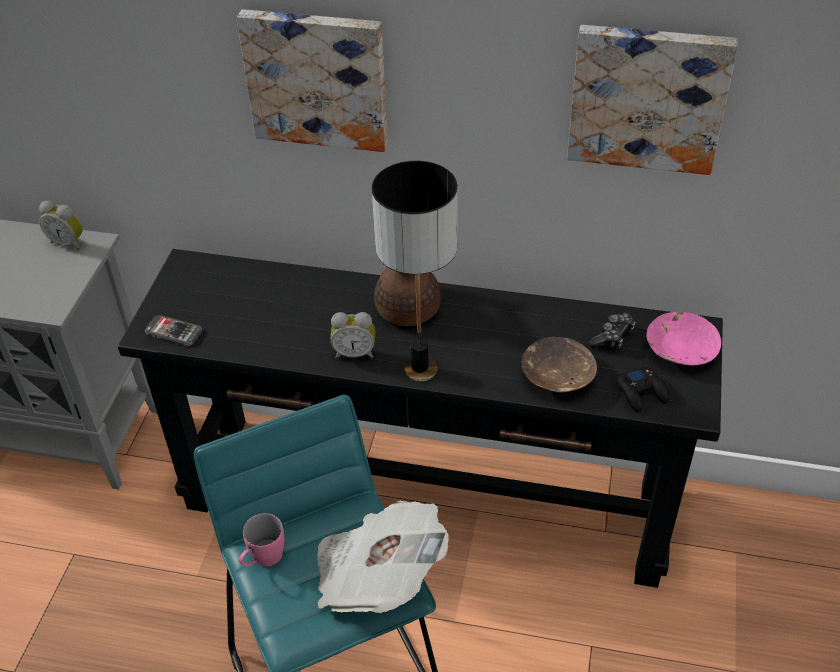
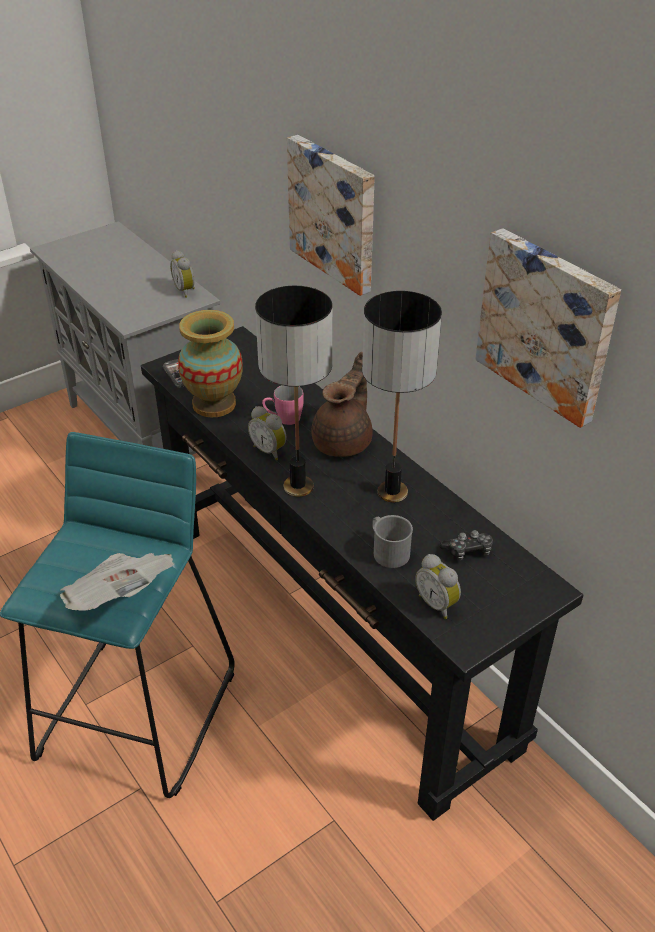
camera: 40 degrees right, 5 degrees down
(247, 341) = (214, 404): none -> vase
(263, 560) = (72, 541): pink mug -> pink mug (283, 419)
(499, 325) = (391, 492): none -> table lamp
(557, 376) = (388, 551): brown bowl -> grey mug
(642, 393) = (438, 604): black game controller -> alarm clock
(680, 350) = (512, 594): pink bowl -> none

